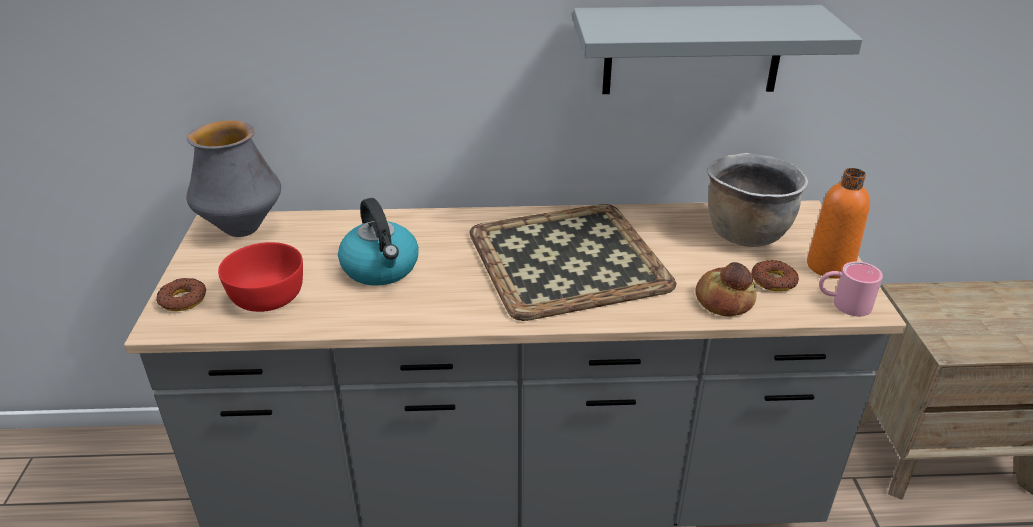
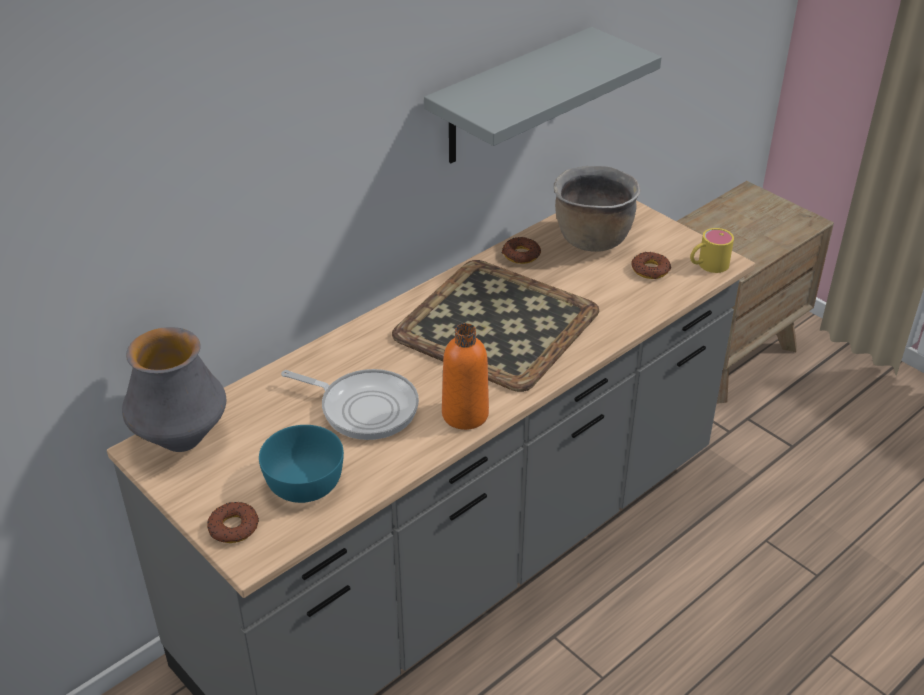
camera: 40 degrees left, 5 degrees up
(266, 296) = (303, 483): red bowl -> turquoise bowl
(381, 268) = (364, 408): kettle -> frying pan
(661, 219) = (521, 255): none -> donut
(723, 300) = (636, 301): bread -> none
(829, 266) = (671, 240): orange bottle -> orange bottle (465, 414)
(843, 303) = (707, 265): pink mug -> yellow mug

